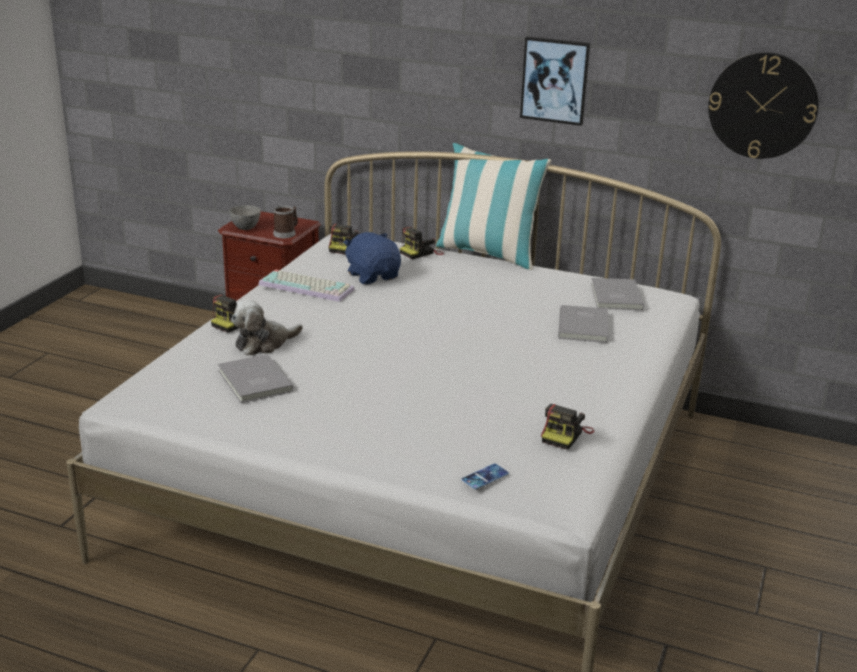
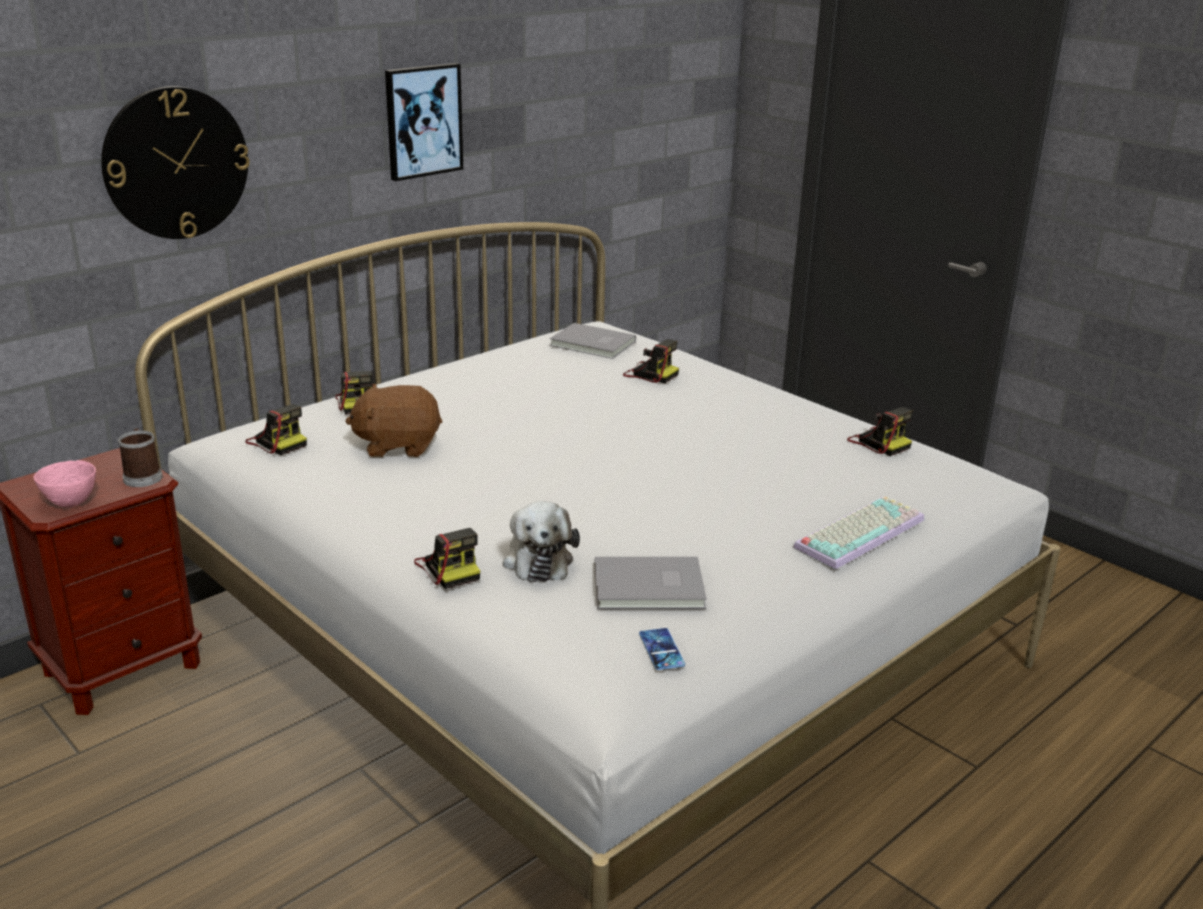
camera: 65 degrees left, 0 degrees up
(245, 228) = (70, 503): grey bowl -> pink bowl
(308, 287) = (384, 493): keyboard -> keyboard (859, 531)
(373, 276) = (398, 445): blue plush toy -> brown plush toy
(485, 477) = (946, 500): phone -> phone (661, 649)
(488, 253) = (400, 371): pillow -> none
(585, 326) = (650, 374): grey book -> camera
(762, 105) = (613, 95): wall clock -> wall clock (176, 163)

